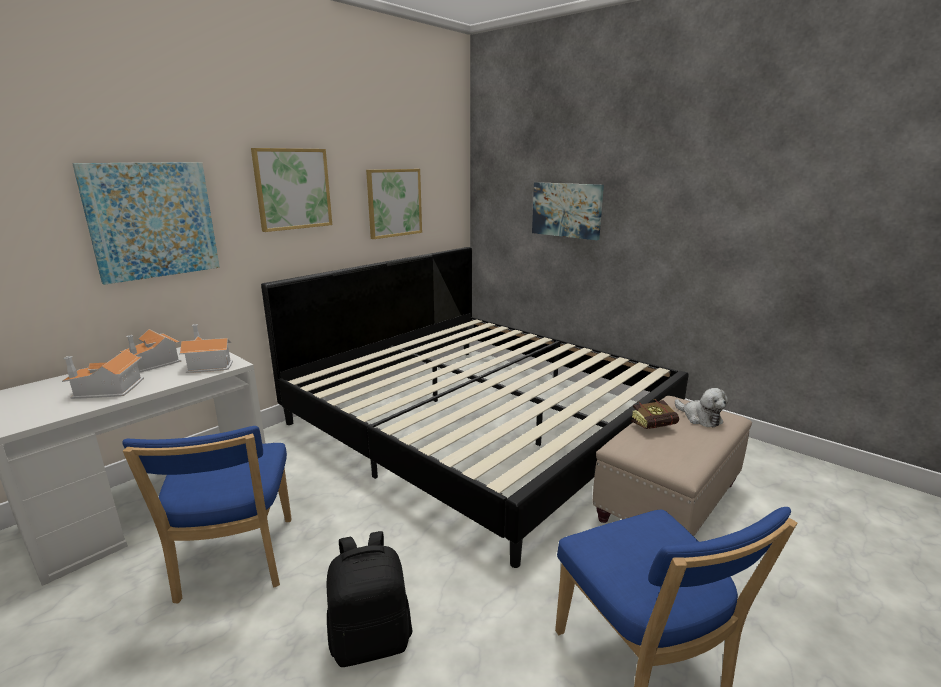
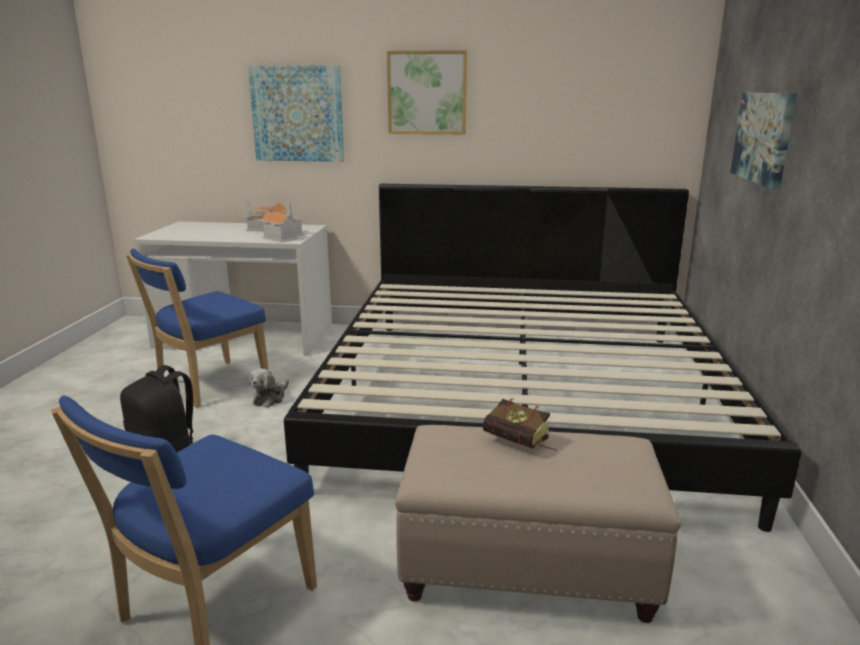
camera: 55 degrees right, 0 degrees up
(108, 389) = (216, 234): toy house -> none
(394, 203) = (561, 116): picture -> none
(700, 418) = (599, 470): plush toy -> plush toy (270, 398)

